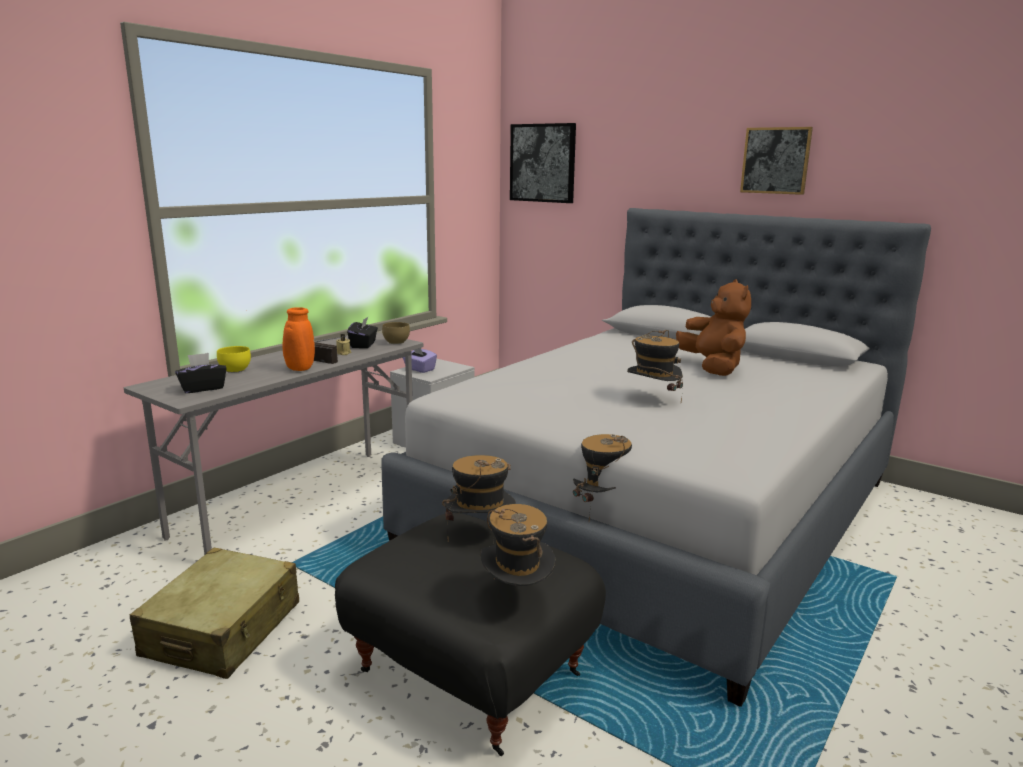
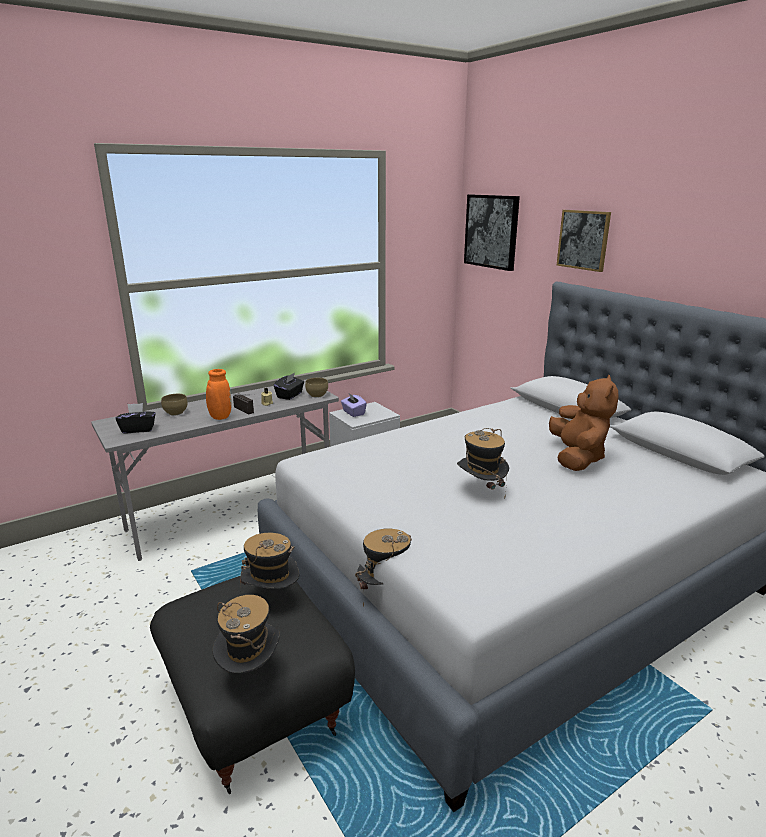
camera: 20 degrees right, 5 degrees up
(223, 630) = (115, 619): beige suitcase -> none
(236, 370) = (176, 413): yellow bowl -> brown bowl
(775, 160) = (695, 246): picture -> picture (583, 240)

